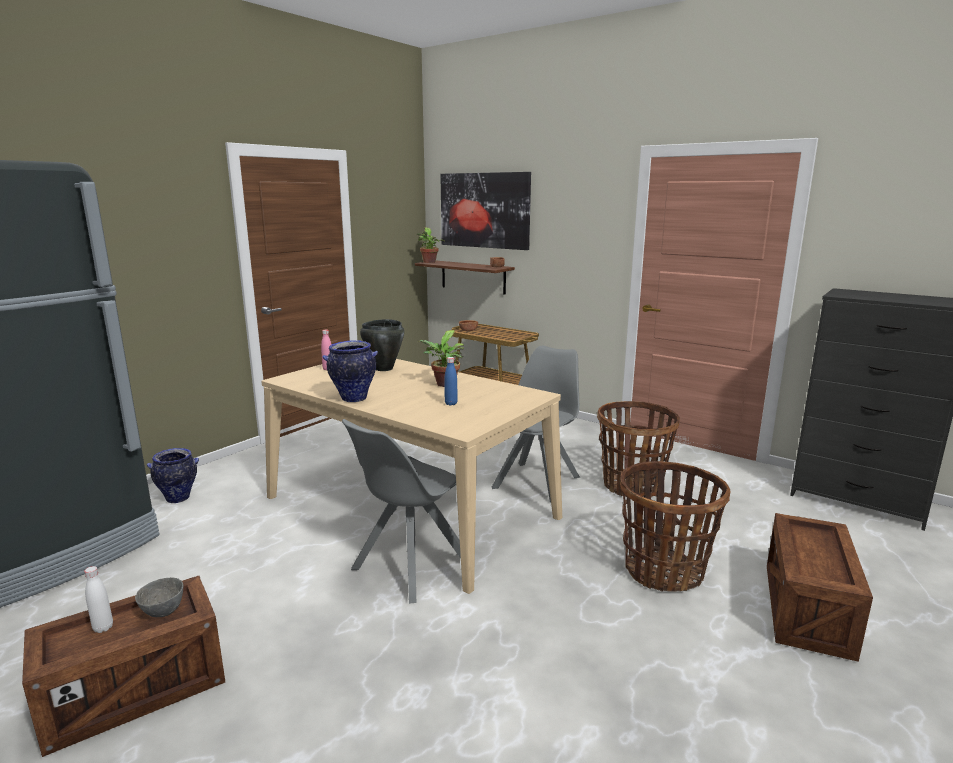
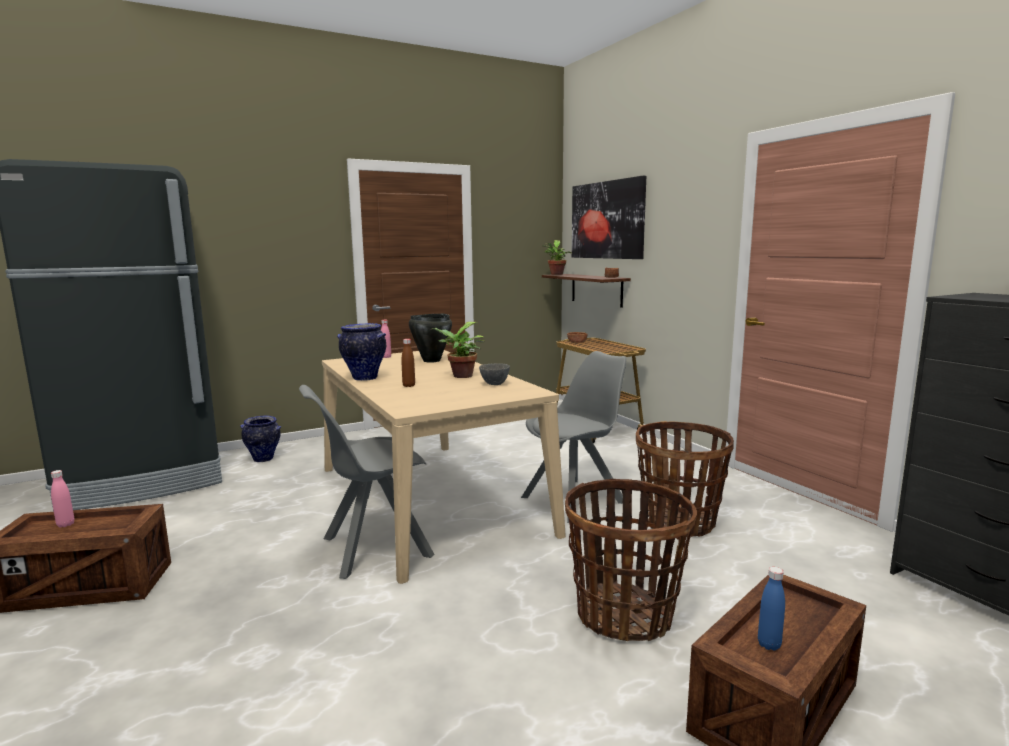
camera: 25 degrees right, 5 degrees down
(103, 628) = (65, 524): white bottle -> pink bottle
(164, 612) = (111, 524): grey bowl -> grey bowl (495, 384)
(414, 402) = (409, 385): none -> brown bottle
(451, 403) = (438, 390): blue bottle -> blue bottle (769, 644)

